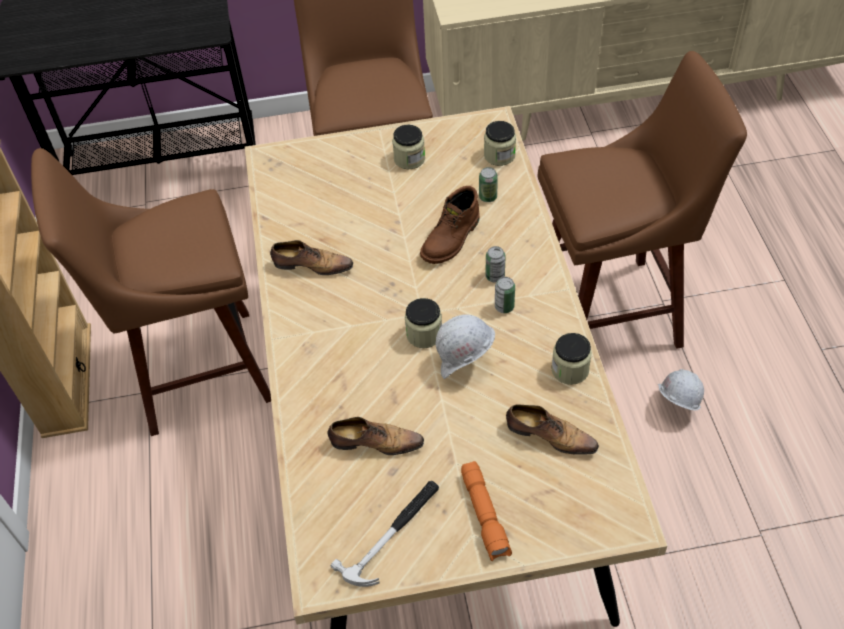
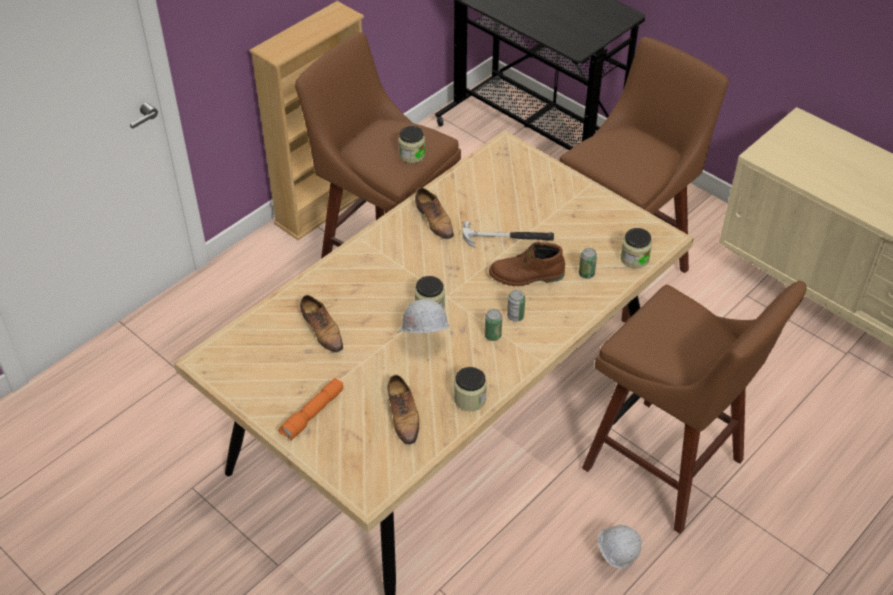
camera: 50 degrees right, 5 degrees down
(393, 534) = (263, 376): hammer -> hammer (507, 238)
(409, 159) = (579, 214): jar -> jar (412, 155)

